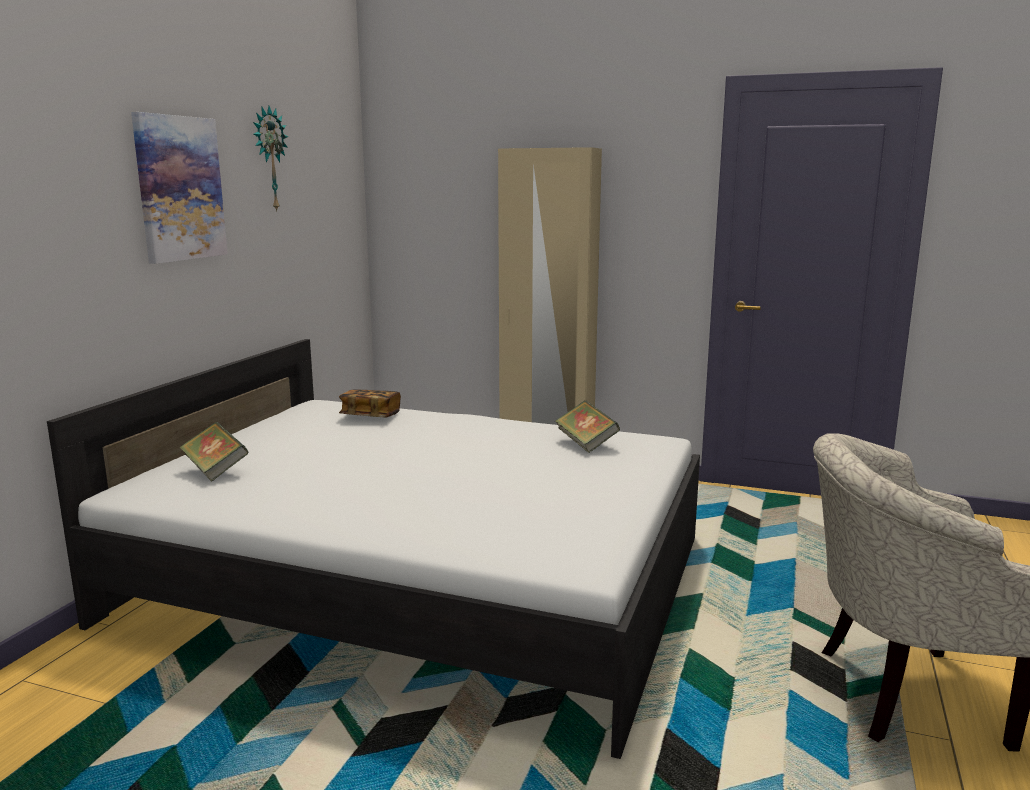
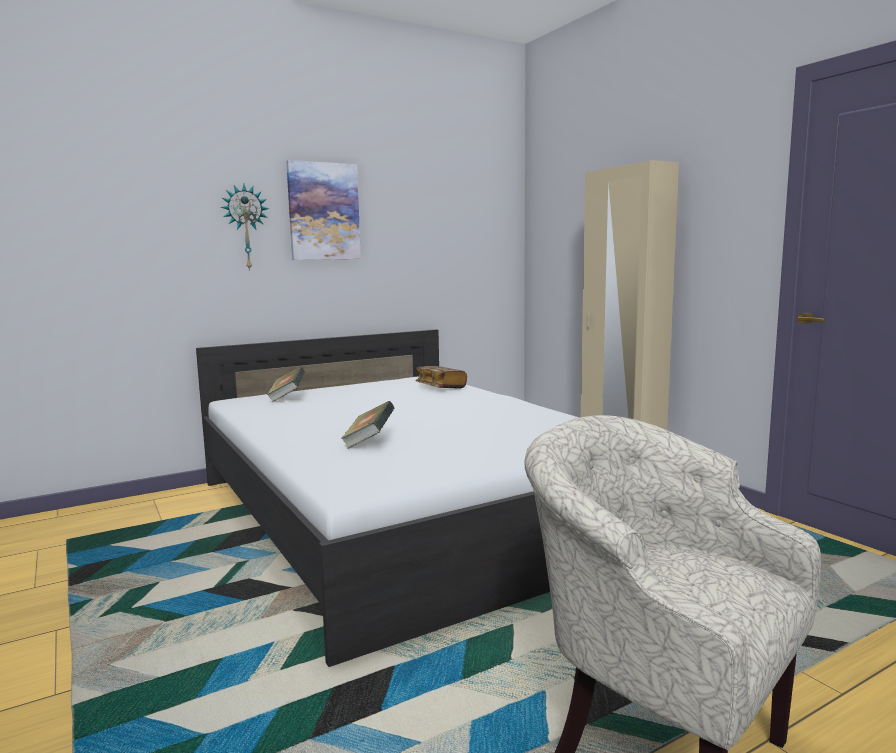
camera: 40 degrees right, 5 degrees down
(269, 159) = (413, 193): wall clock -> wall clock (245, 227)
(586, 443) = (547, 425): book -> book (369, 442)

